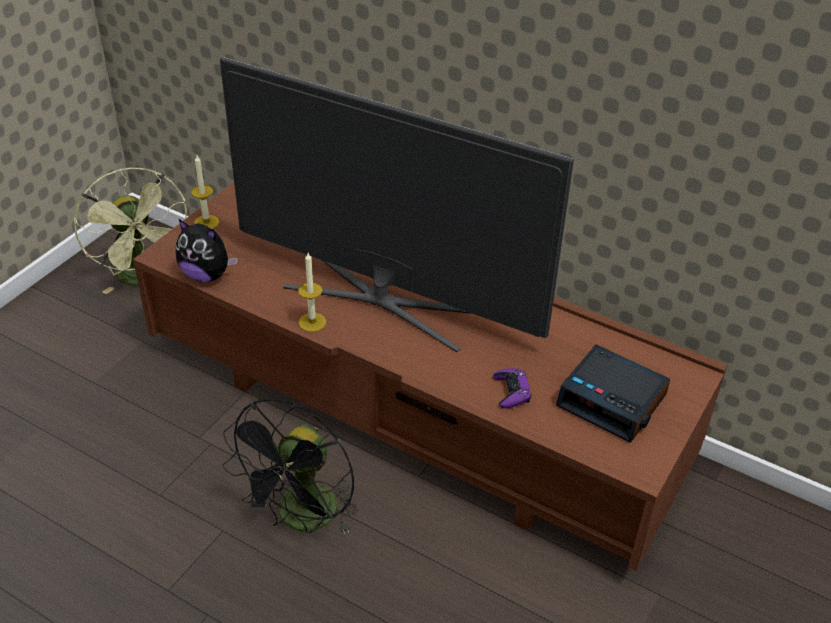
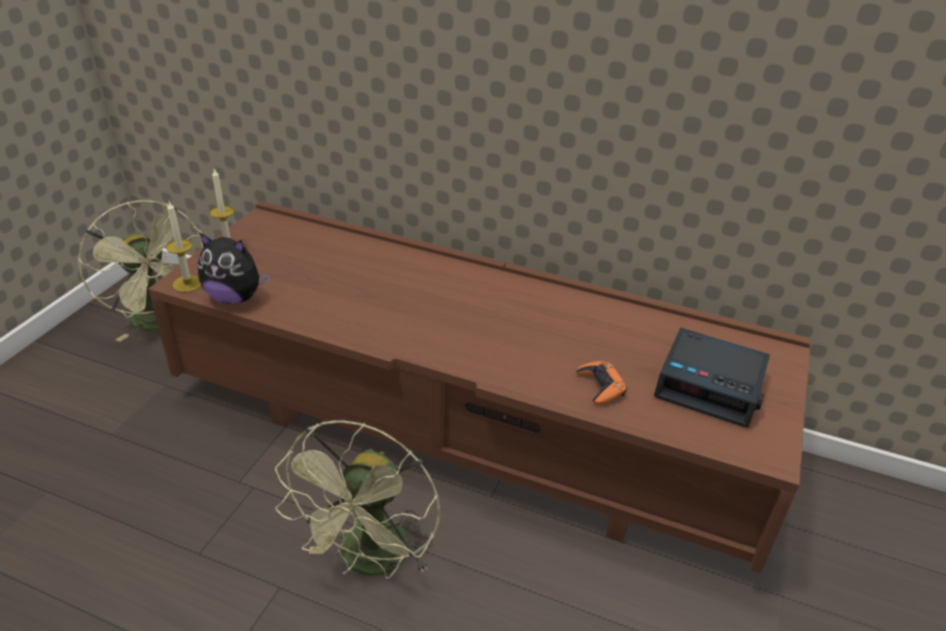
camera: 10 degrees left, 5 degrees down
(302, 520) = (371, 562): black fan -> green fan
(312, 322) = (362, 335): candle -> candle (187, 283)
(384, 299) = (437, 306): television -> none
(511, 391) = (600, 387): purple game controller -> orange game controller

